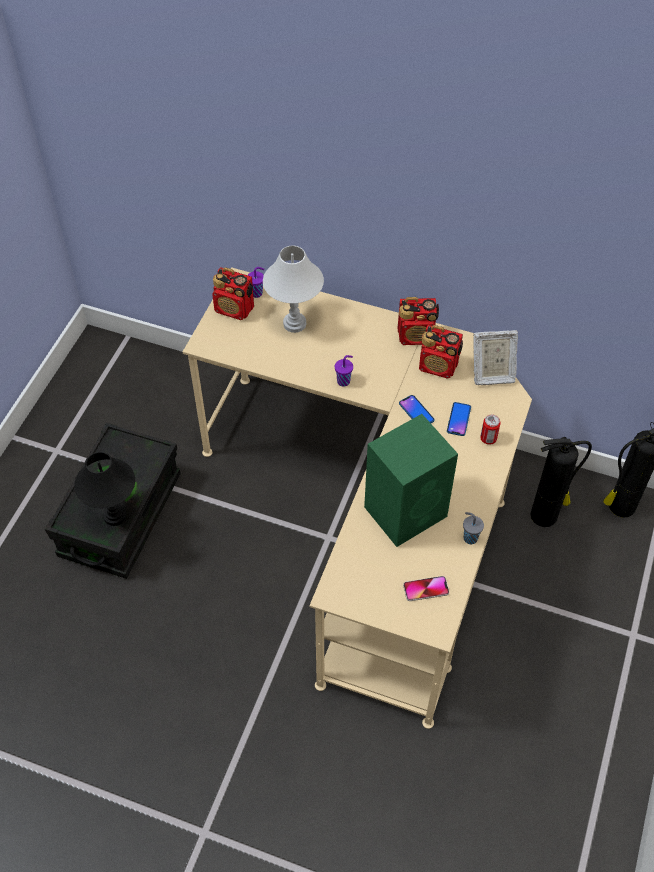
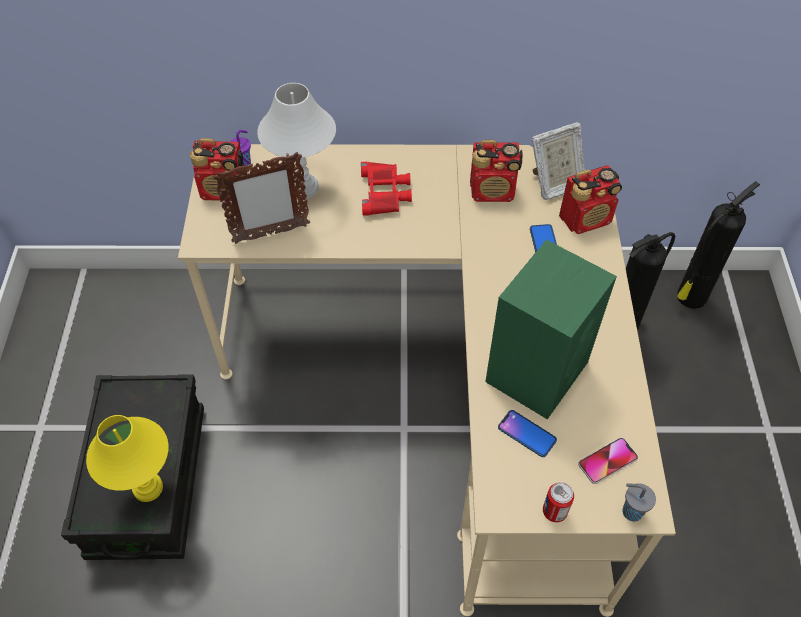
camera: 20 degrees left, 0 degrees up
(115, 516) = (148, 488): black table lamp -> yellow table lamp
(255, 352) = (270, 234): none -> picture frame
(344, 381) = (392, 238): purple cup -> none
(354, 344) = (385, 192): none -> red binoculars
(416, 336) = (452, 165): radio -> radio (586, 219)
(416, 412) = (492, 249): phone -> phone (527, 434)
(469, 537) = (626, 379): grey cup -> grey cup (630, 511)
(488, 439) = (588, 256): can -> can (554, 511)

